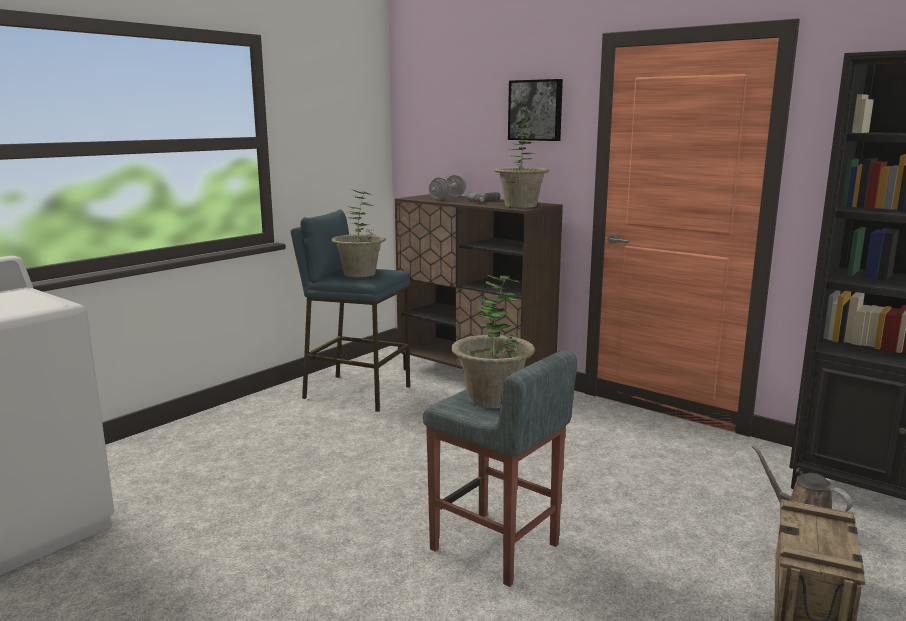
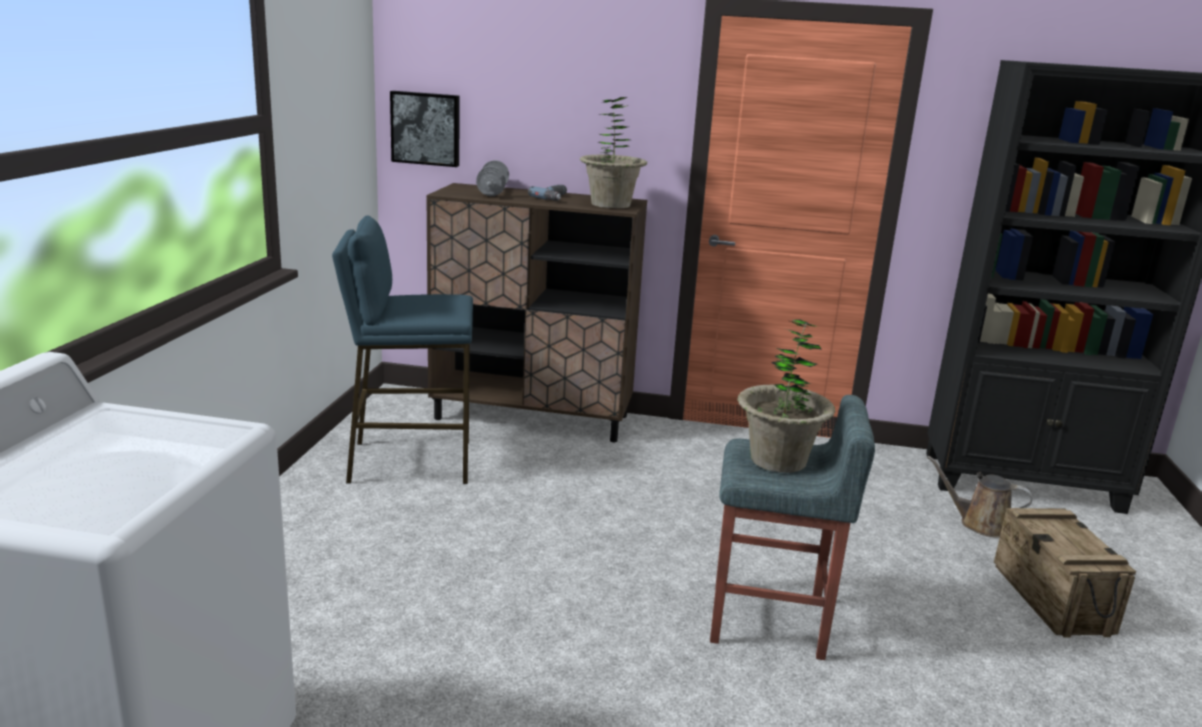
camera: 30 degrees left, 5 degrees up
(359, 274) = (425, 306): potted plant -> none
(536, 110) = (611, 82): picture -> picture (426, 128)

